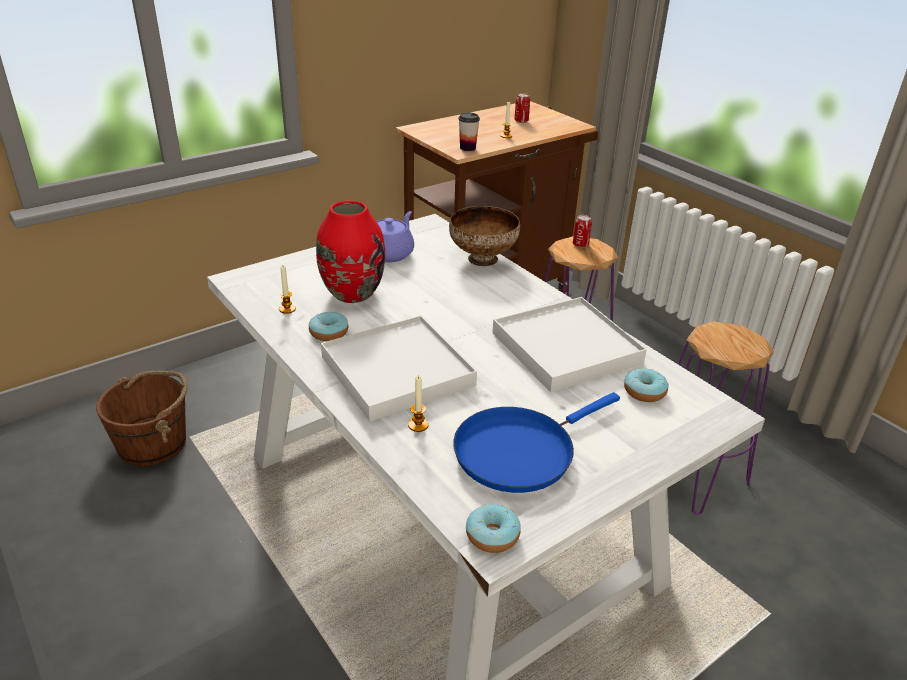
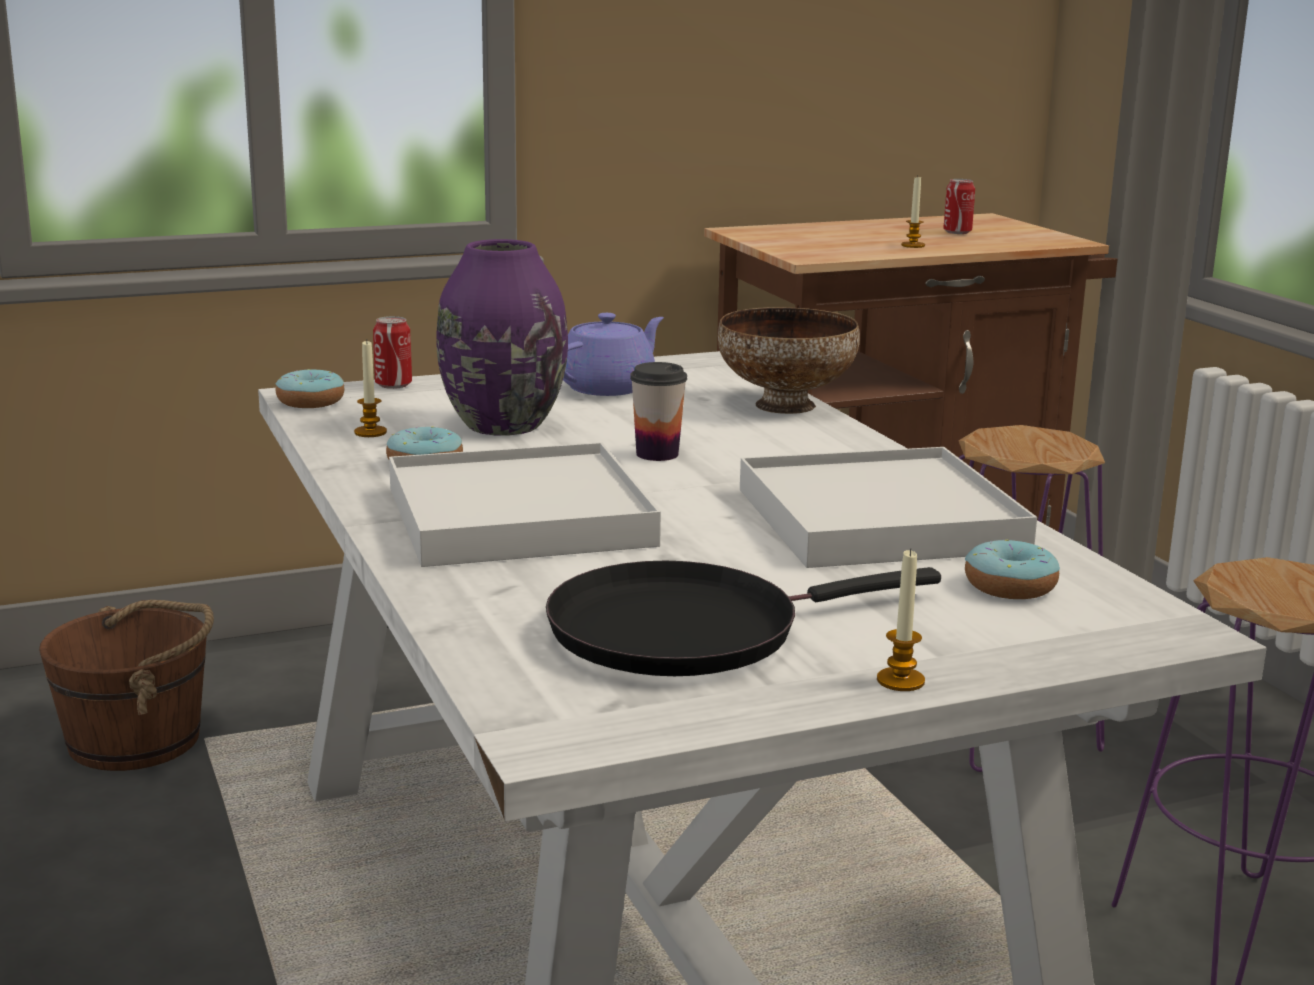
camera: 15 degrees right, 15 degrees down
(352, 293) = (503, 425): red vase -> purple vase
(418, 425) = (510, 580): candle -> candle (900, 681)
(467, 148) = (825, 254): cup -> cup (657, 454)
(492, 535) = (555, 725): donut -> donut (310, 402)
(519, 451) = (688, 630): blue frying pan -> black frying pan
(580, 244) = (1028, 436): can -> can (393, 385)

